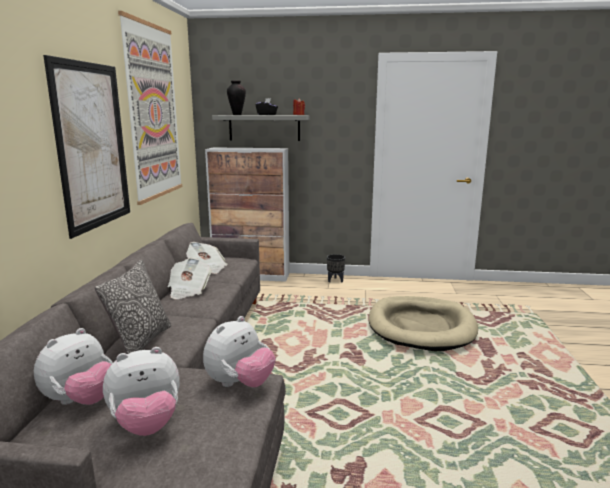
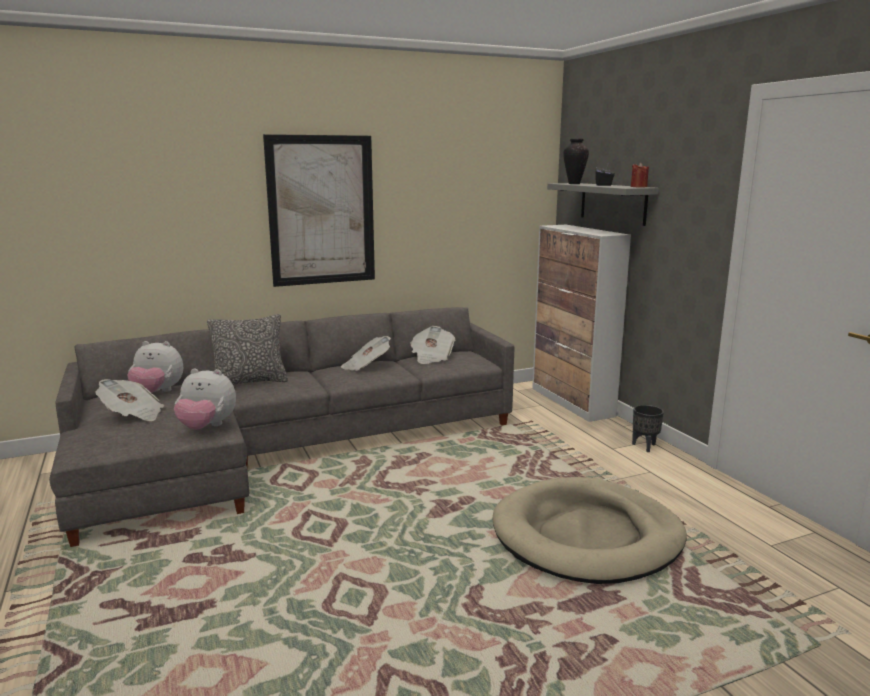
camera: 60 degrees right, 0 degrees up
(146, 424) = (133, 415): plush toy -> newspaper
(153, 112) = (447, 179): picture -> none

